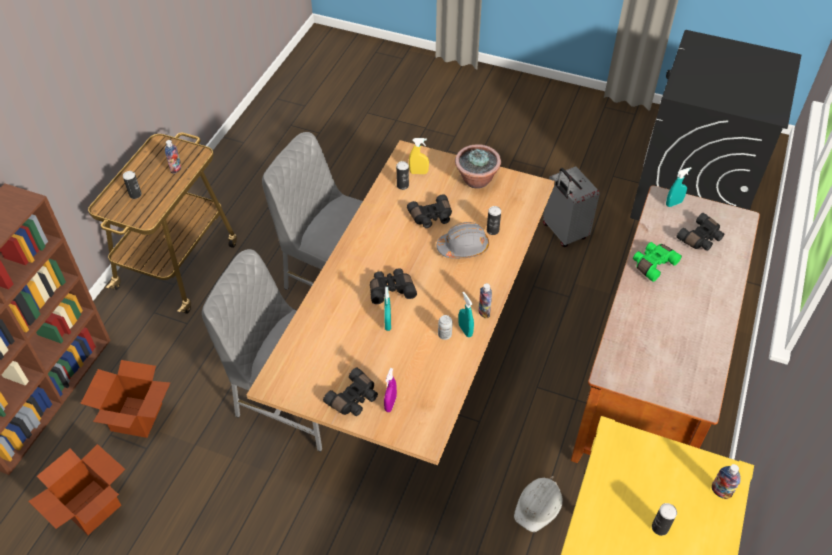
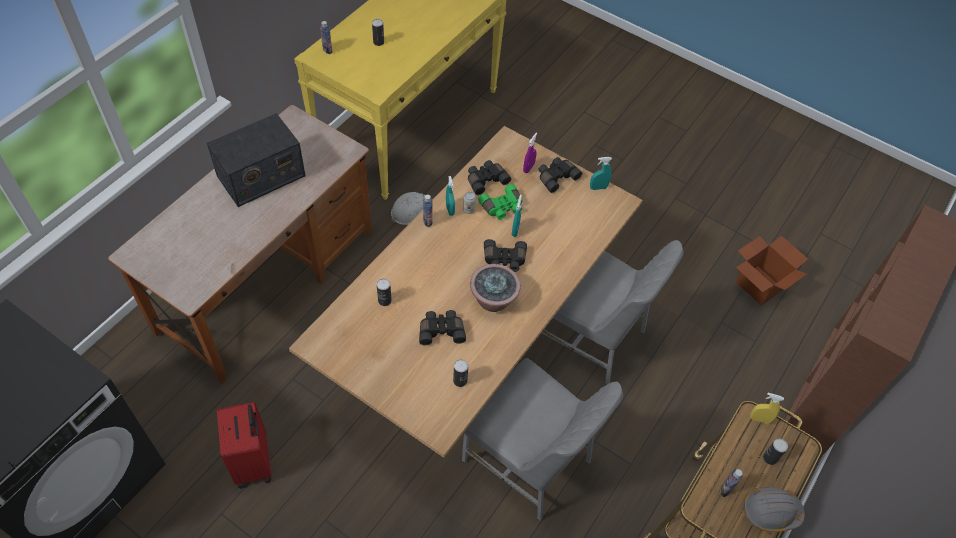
camera: 170 degrees left, 5 degrees up
(136, 417) = (734, 352): cardboard box -> none
(418, 172) = (436, 395): yellow spray bottle -> yellow spray bottle (759, 419)
(463, 247) = (421, 288): grey hard hat -> grey hard hat (770, 512)
(476, 180) = (375, 368): potted plant -> potted plant (493, 300)
(563, 232) = (254, 462): grey suitcase -> red suitcase
(652, 264) = (252, 229): green binoculars -> green binoculars (502, 208)
(673, 203) = (183, 287): turquoise spray bottle -> turquoise spray bottle (598, 187)
(684, 319) = (260, 176): none -> radio
(701, 238) = (187, 243): black binoculars -> black binoculars (486, 180)

